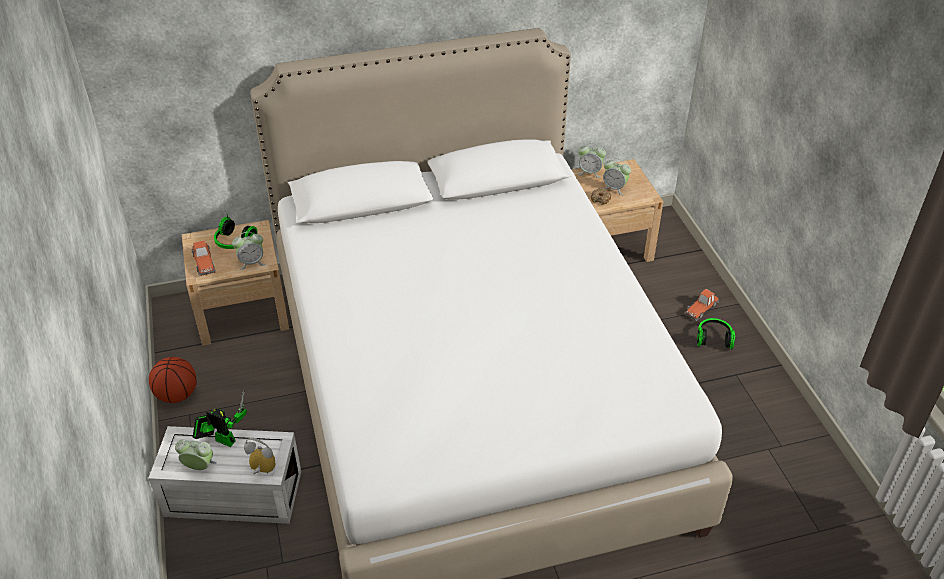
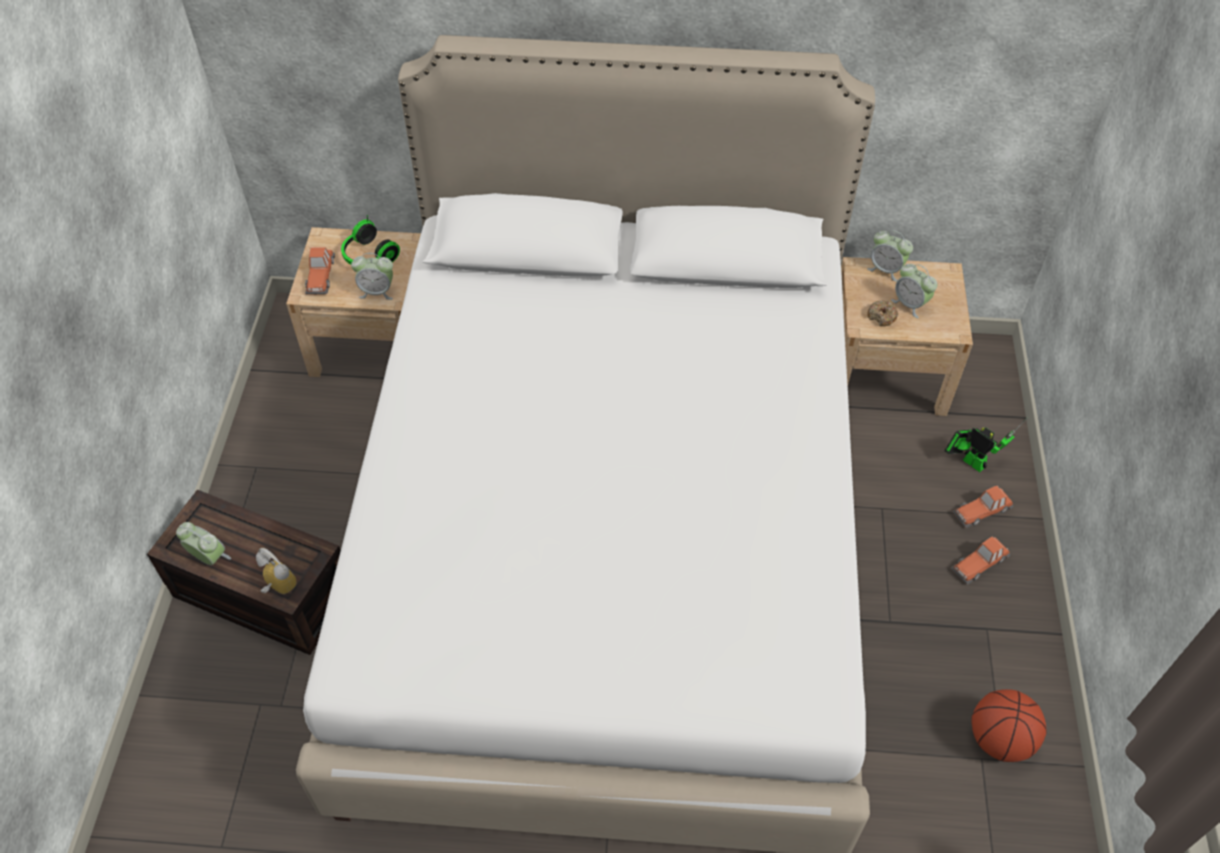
camera: 20 degrees right, 10 degrees up
(177, 395) = (253, 436): basketball -> basketball (999, 739)
(222, 439) = (251, 529): toy robot -> toy robot (970, 461)
(231, 495) = (259, 593): white storage box -> brown storage box
(713, 338) = (979, 562): headphones -> toy car

